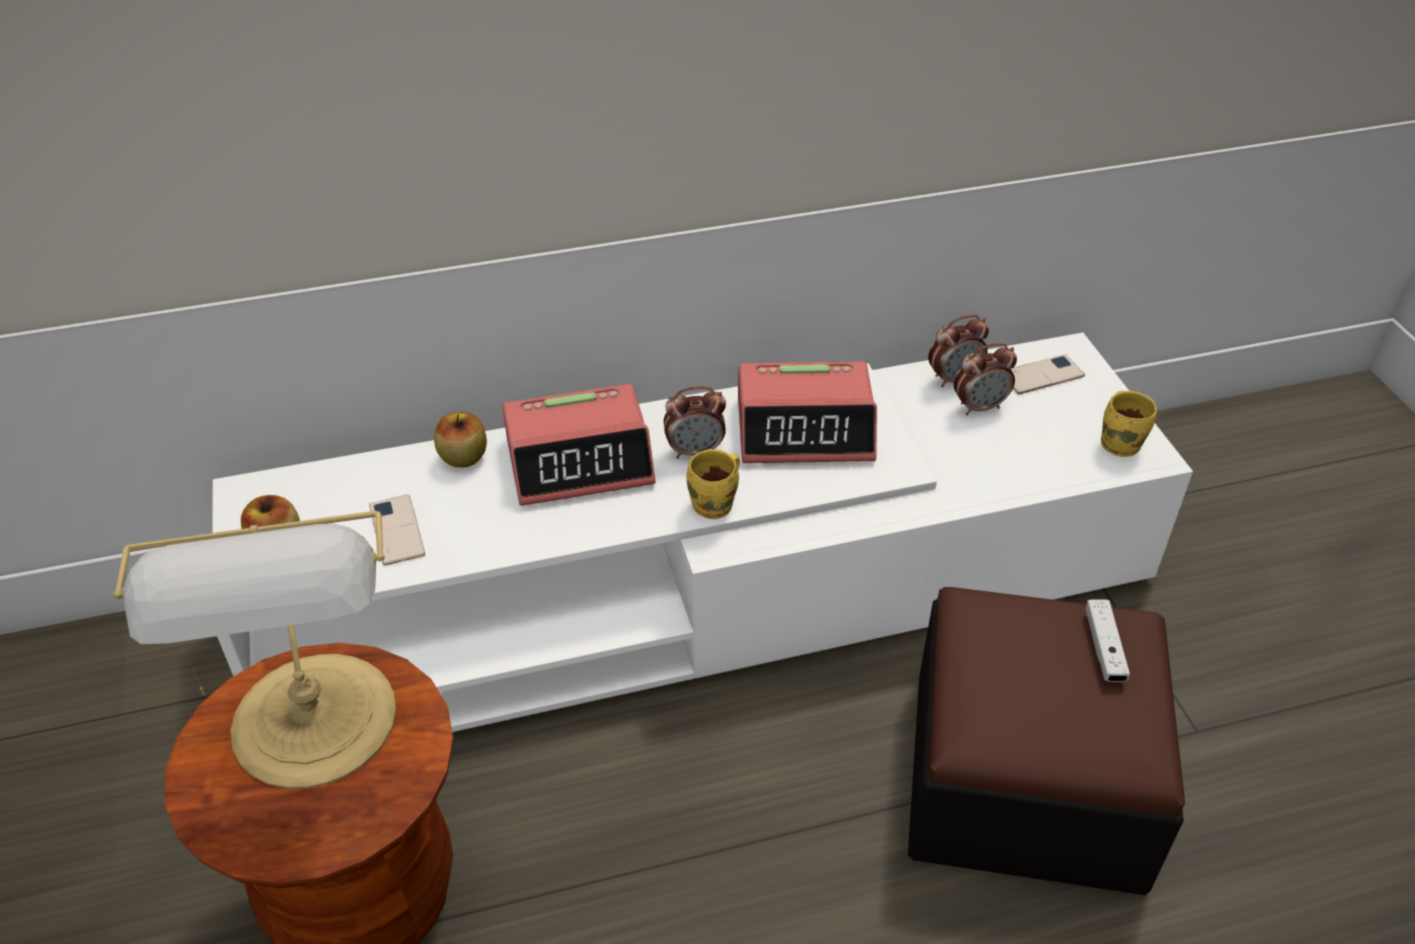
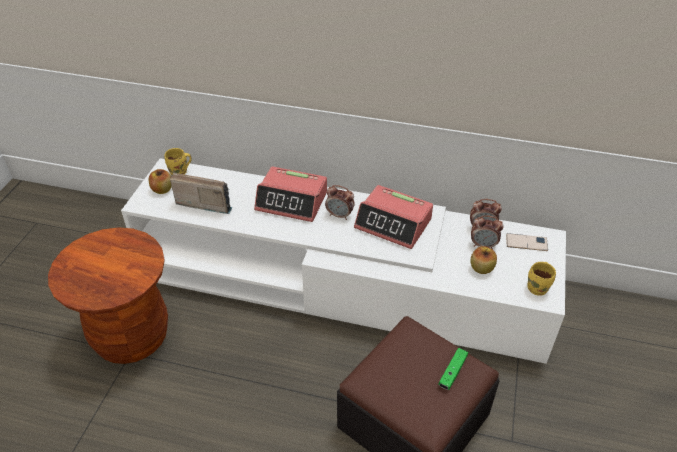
camera: 30 degrees right, 0 degrees up
(315, 727) = (114, 258): table lamp -> none
(397, 530) = (205, 201): phone -> radio
(463, 457) = (250, 183): apple -> apple (481, 268)
(716, 506) = (330, 241): yellow mug -> yellow mug (180, 173)
(1104, 648) = (452, 372): white game controller -> green game controller

